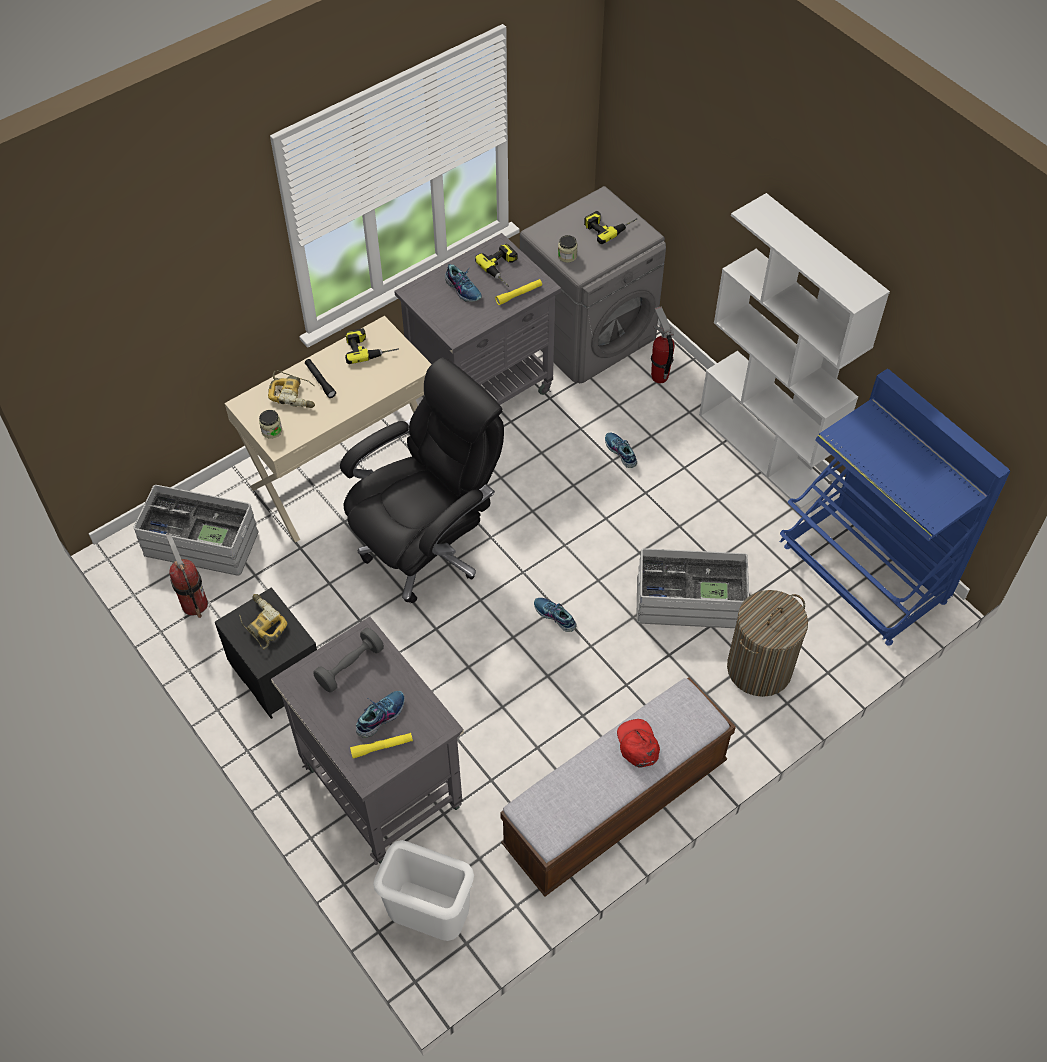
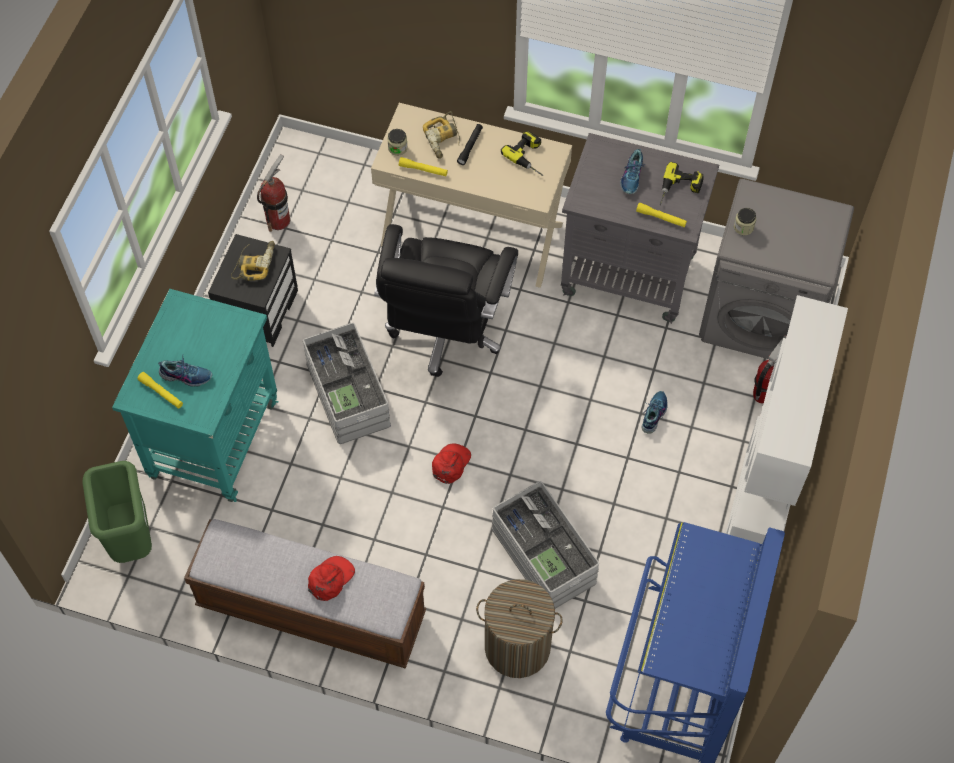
camera: 55 degrees right, 5 degrees up
(200, 543) = (332, 187): grey storage box -> grey storage box (347, 394)
(312, 426) = (423, 170): none -> yellow flashlight
(350, 666) = (214, 330): grey dumbbell -> none
(381, 785) = (216, 439): grey cart -> turquoise cart
(428, 549) = (444, 336): black office chair -> black office chair turned 90 degrees clockwise
(428, 919) = (131, 539): white trash can -> green trash can
(554, 616) = (450, 464): shoe -> red cap
(609, 226) = (807, 237): power drill -> none

